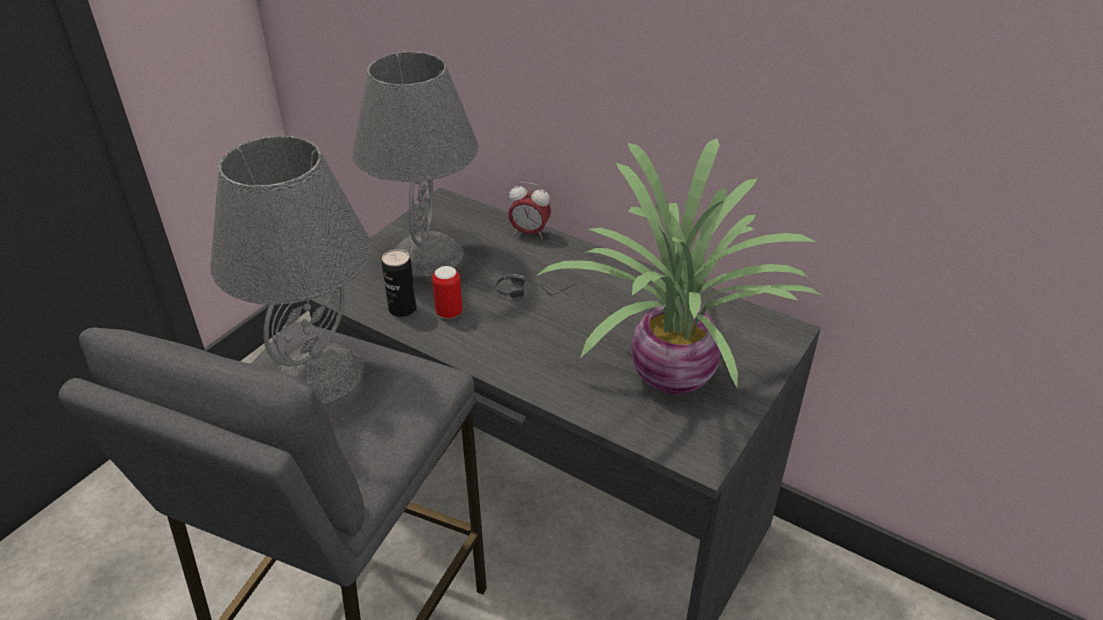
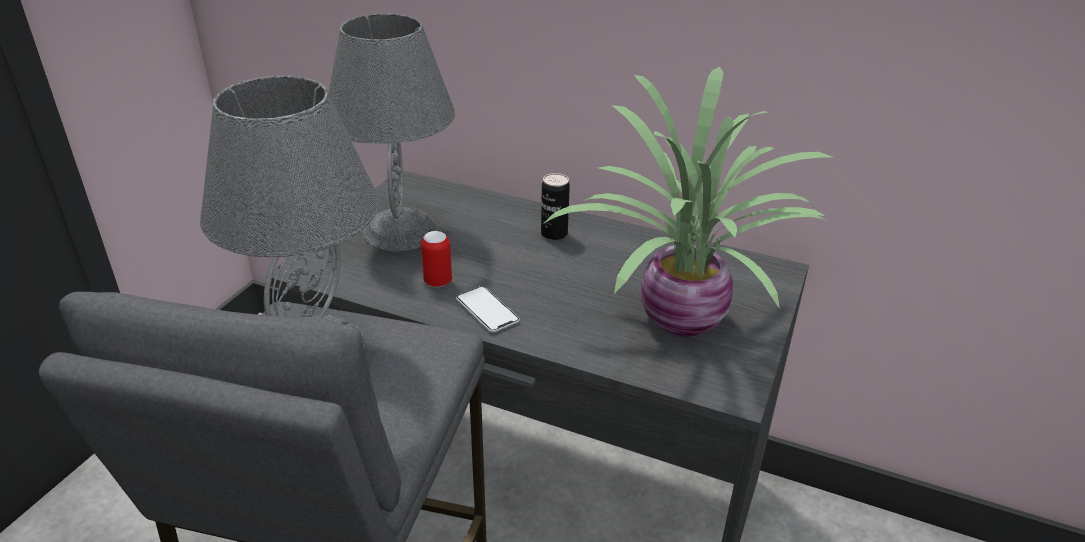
camera: 10 degrees left, 5 degrees down
(402, 309) = (387, 282): can -> can (554, 234)
(488, 347) = (487, 310): none -> phone
(529, 233) = (501, 203): alarm clock -> none
(537, 291) = (523, 255): headphones -> none

